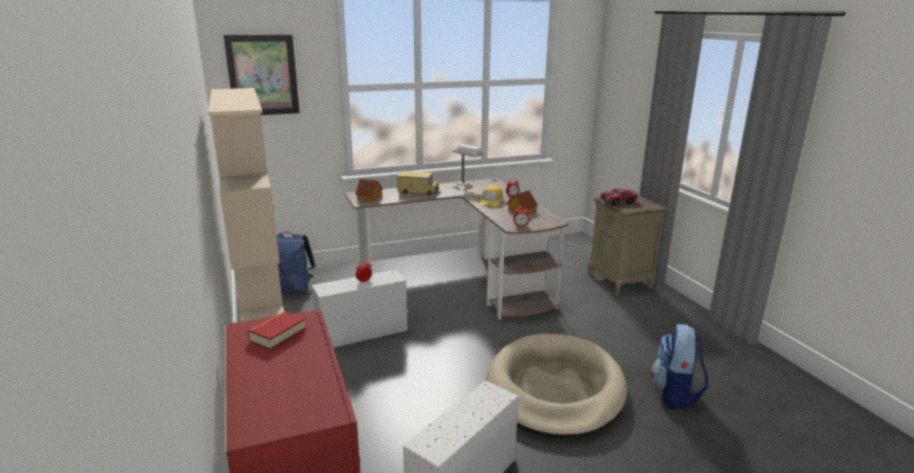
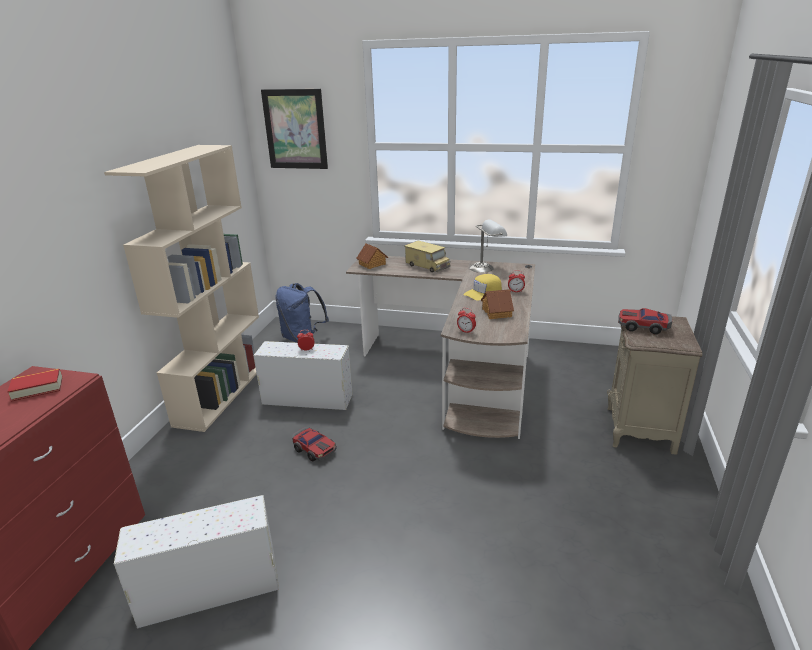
camera: 35 degrees right, 5 degrees up
(418, 365) = (314, 449): none -> toy car
(555, 389) = (404, 532): beige dog bed -> none
(675, 395) = (533, 608): backpack -> none

